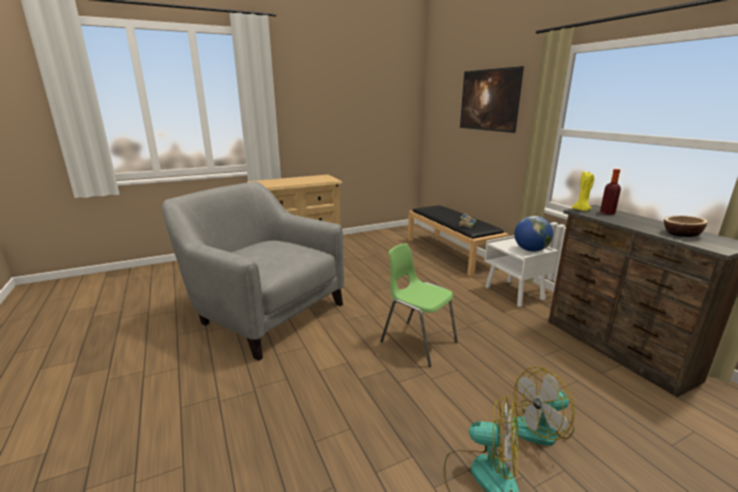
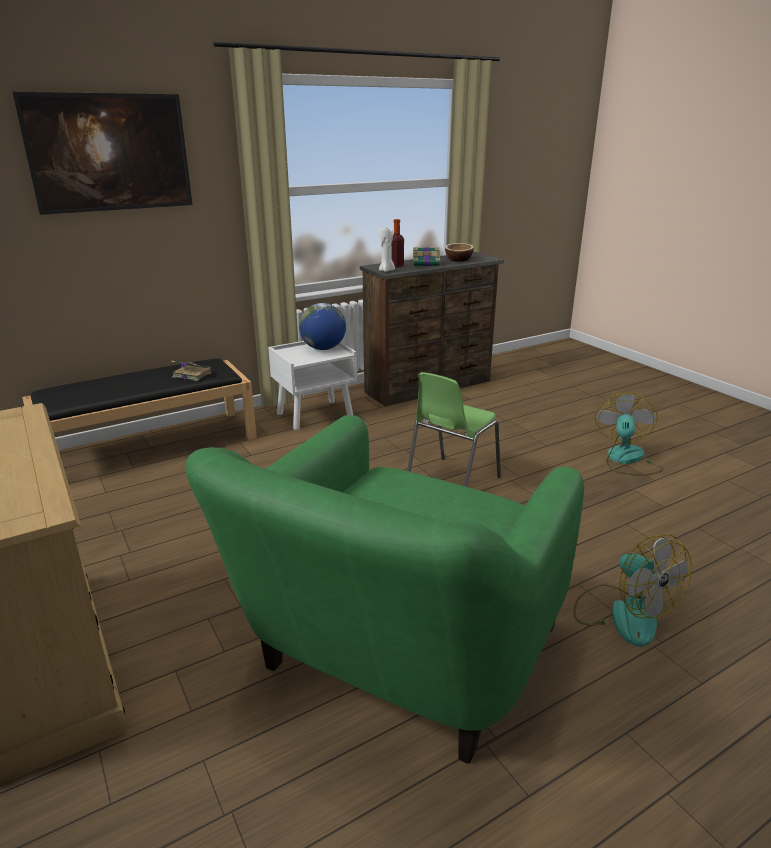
camera: 95 degrees left, 5 degrees up
(264, 311) = (395, 658): grey armchair -> green armchair
(541, 427) = (557, 432): fan -> fan (622, 613)
(581, 210) = (386, 271): yellow candle -> white candle
(635, 222) = (427, 264): none -> book

